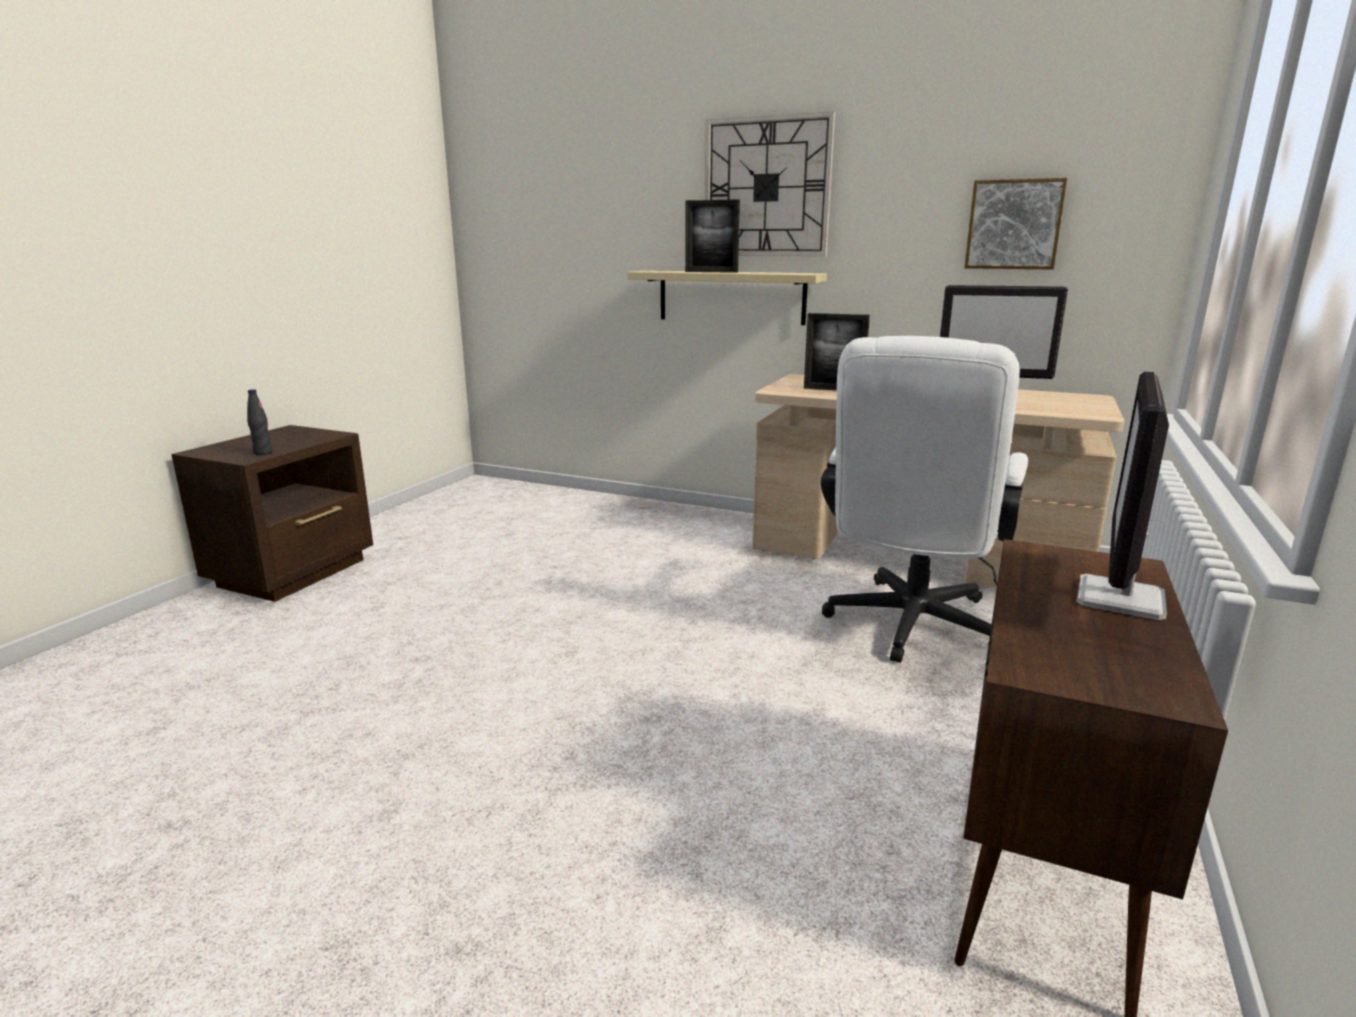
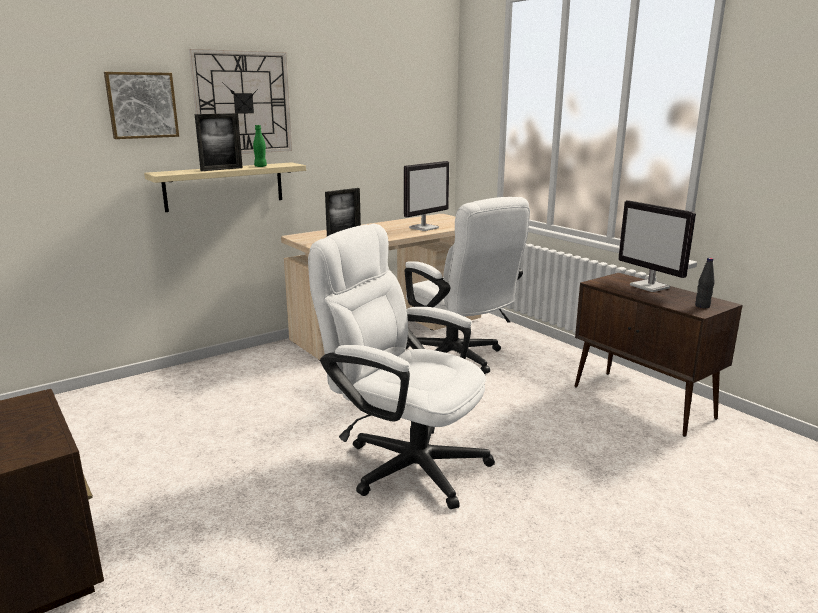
camera: 60 degrees left, 0 degrees up
(263, 453) = (42, 438): black bottle -> black bottle (702, 306)
(570, 671) = (404, 462): none -> white office chair
(760, 272) = (260, 166): none -> green bottle
(1014, 224) = (388, 126): picture -> picture (141, 105)

